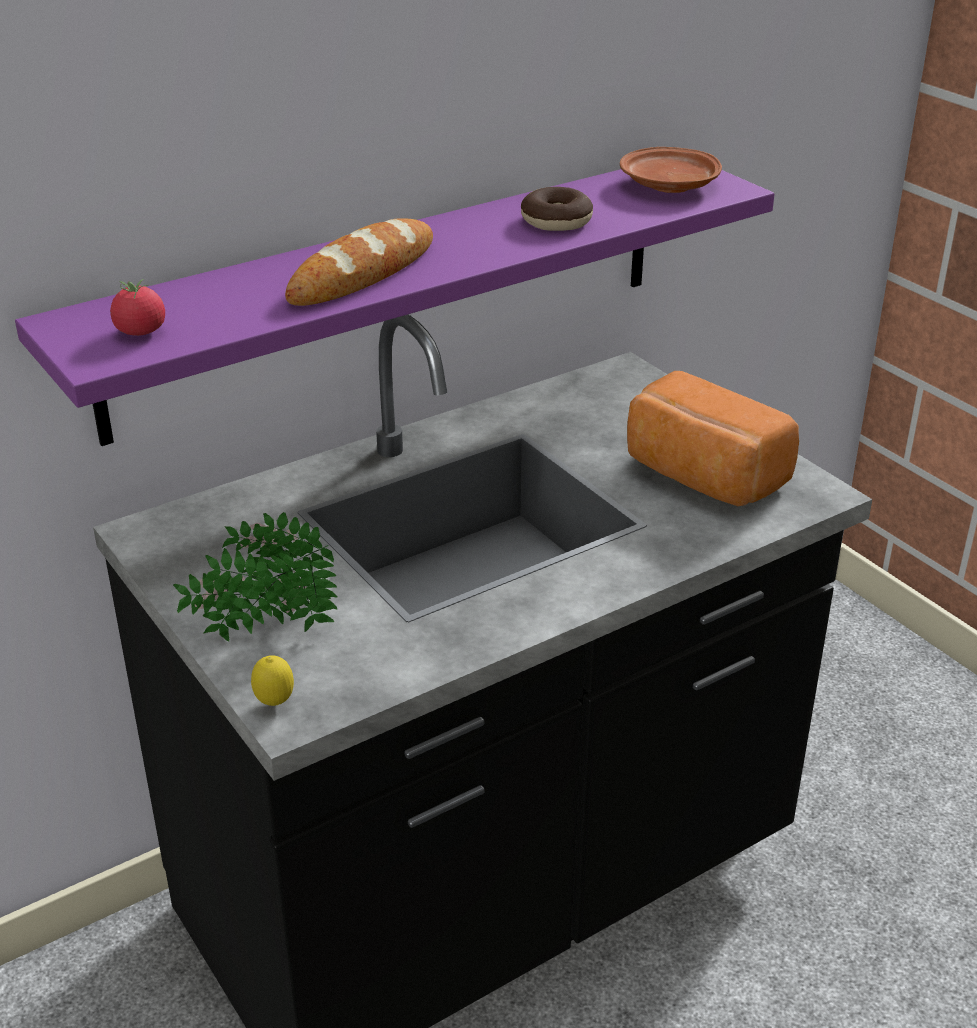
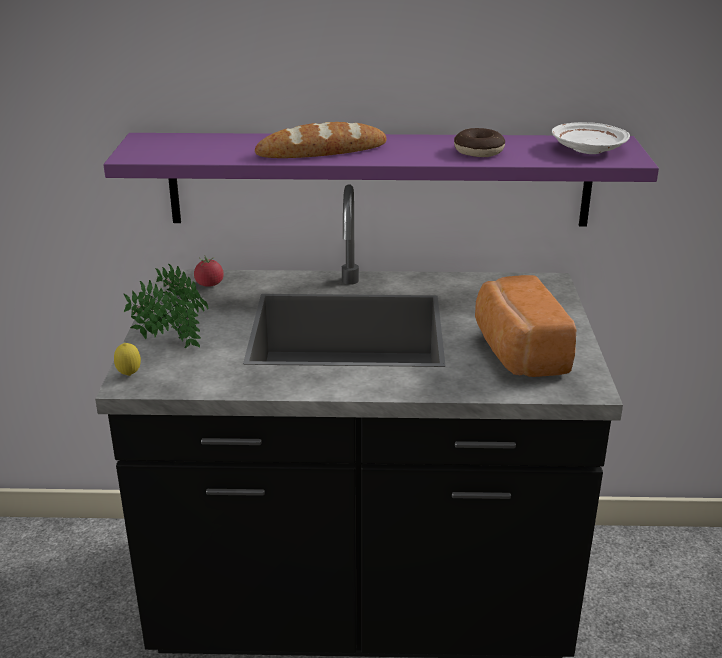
camera: 35 degrees right, 5 degrees down
(141, 332) = (170, 150): tomato -> tomato (209, 284)
(668, 185) = (587, 149): brown plate -> white plate

